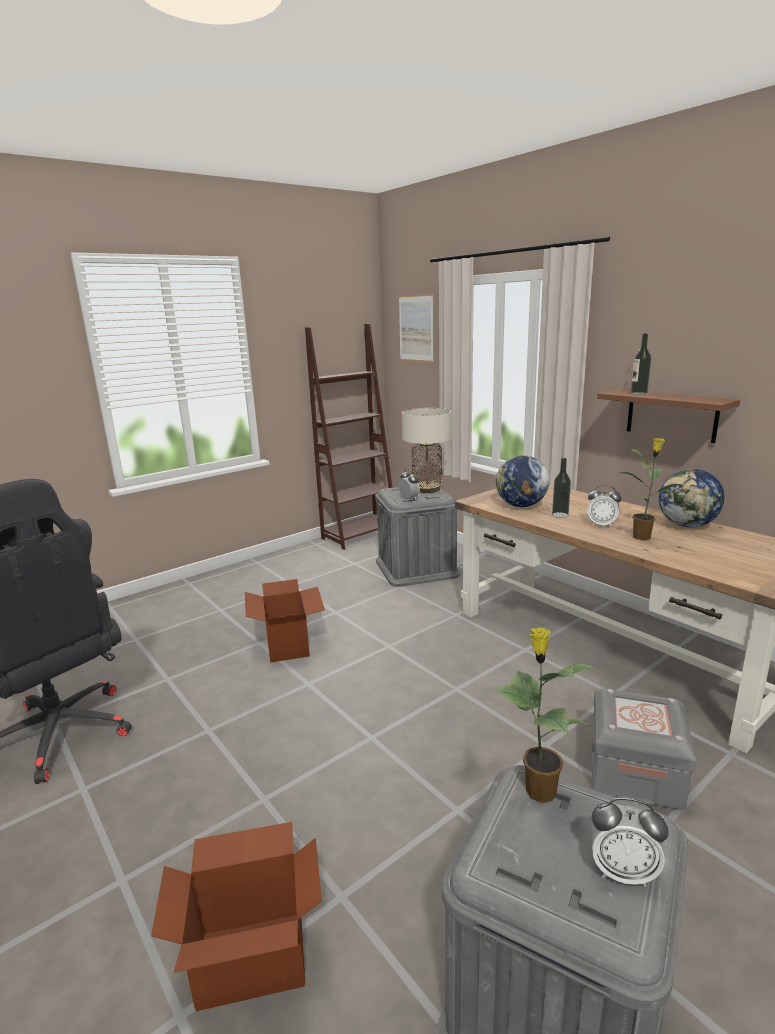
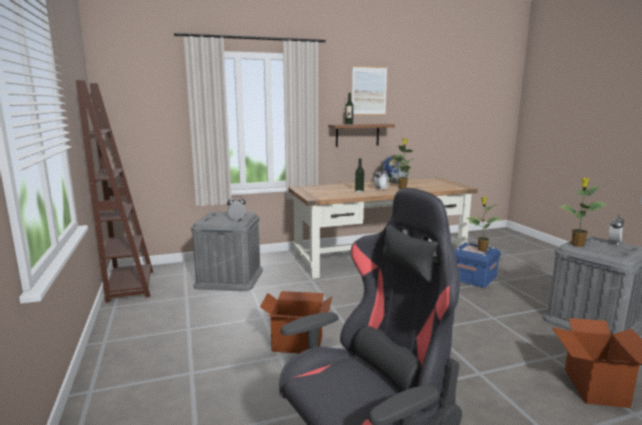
camera: 70 degrees left, 5 degrees down
(416, 328) = (144, 89): picture -> picture (369, 91)
(427, 489) = (224, 213): table lamp -> none
(520, 506) = (335, 193): globe -> none
(635, 771) = (472, 277): grey storage box -> blue storage box
(645, 723) = (481, 249): none -> potted plant

